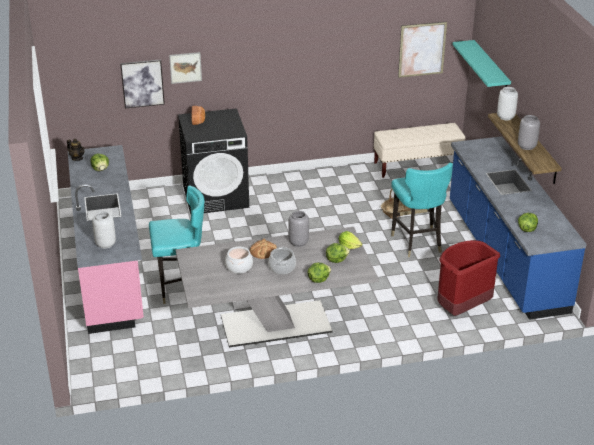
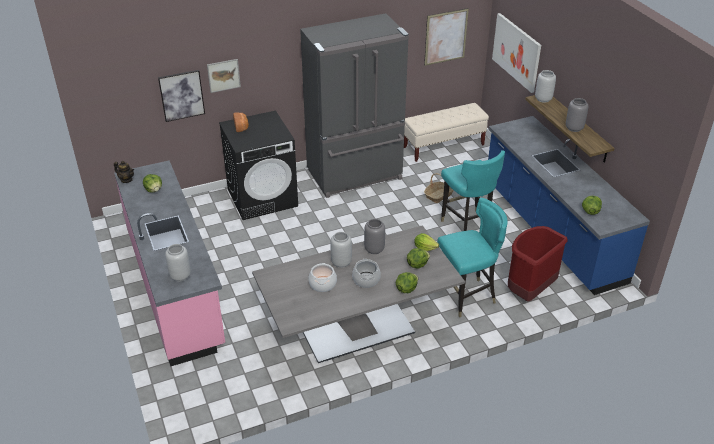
camera: 10 degrees left, 5 degrees up
(181, 288) = (253, 302): turquoise chair -> turquoise chair (466, 297)
(263, 250) = (341, 262): bread -> grey vase
(316, 185) = (356, 175): none -> grey fridge
(491, 69) = (516, 52): turquoise shelf -> picture

